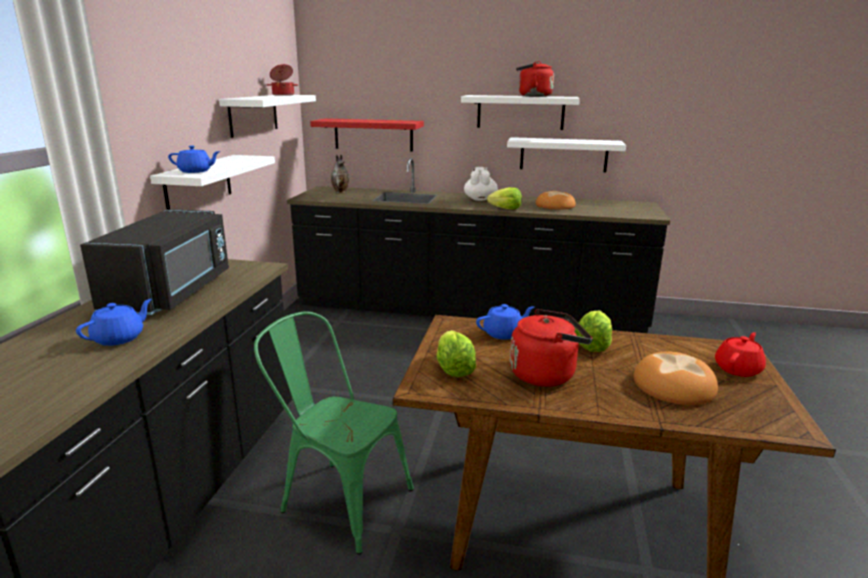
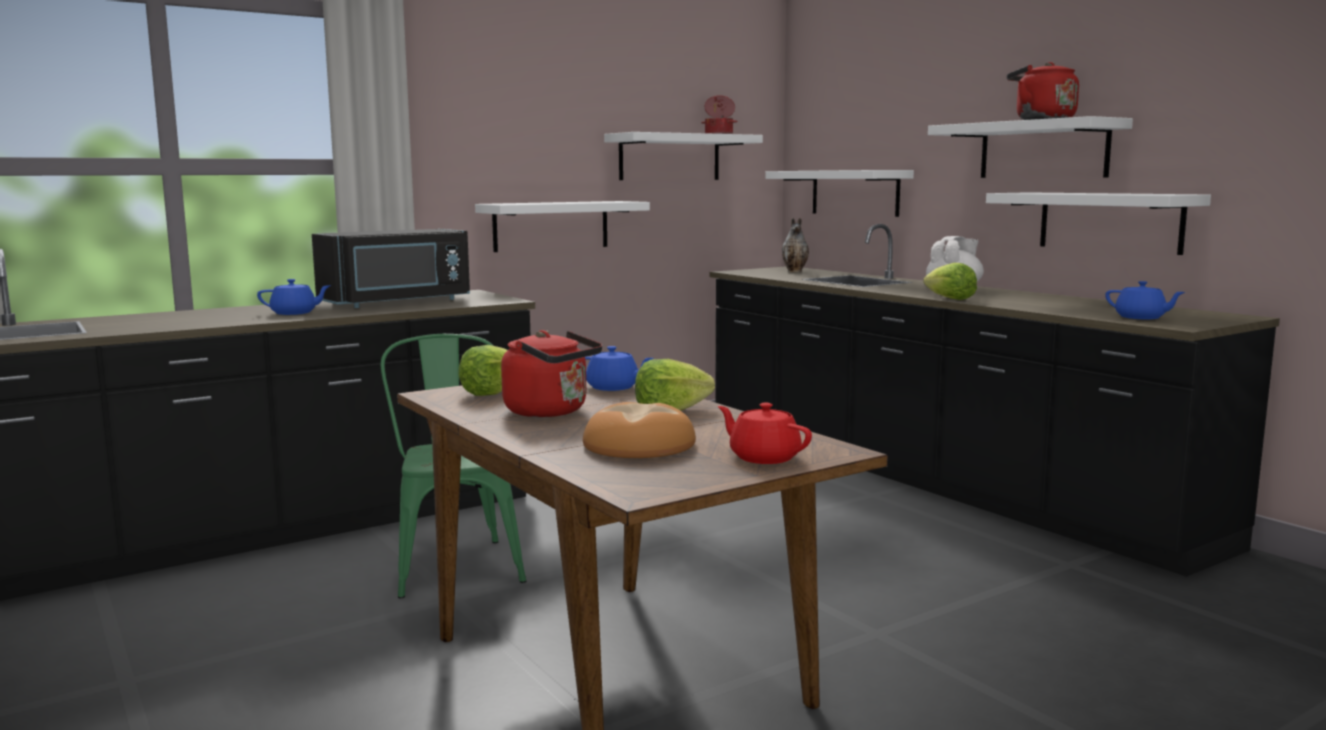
camera: 45 degrees right, 10 degrees down
(195, 171) = (519, 203): blue teapot -> blue teapot (1141, 318)
(373, 134) = (855, 192): red shelf -> white shelf
(555, 206) = (1047, 303): bread -> none
(738, 369) = (763, 457): red teapot -> red teapot turned 135 degrees counterclockwise

